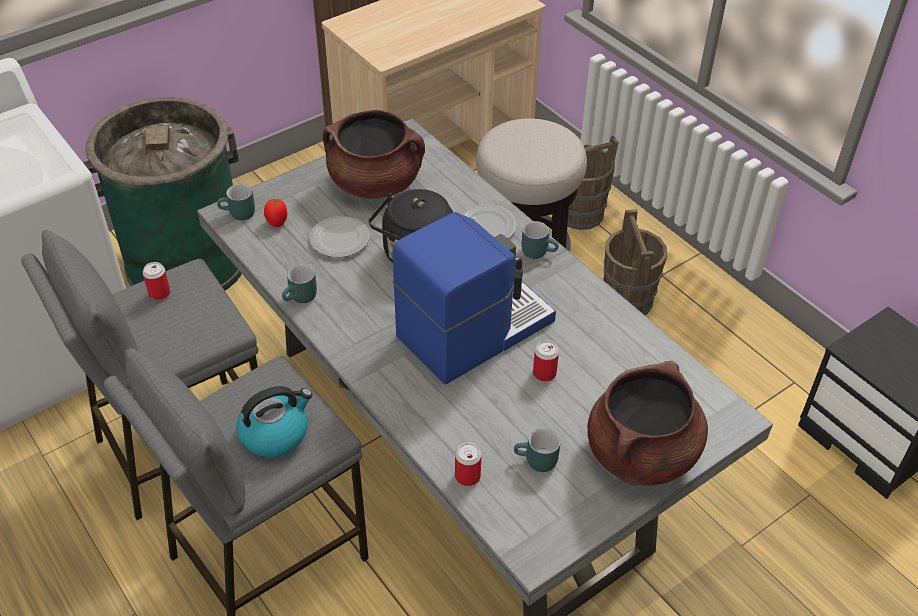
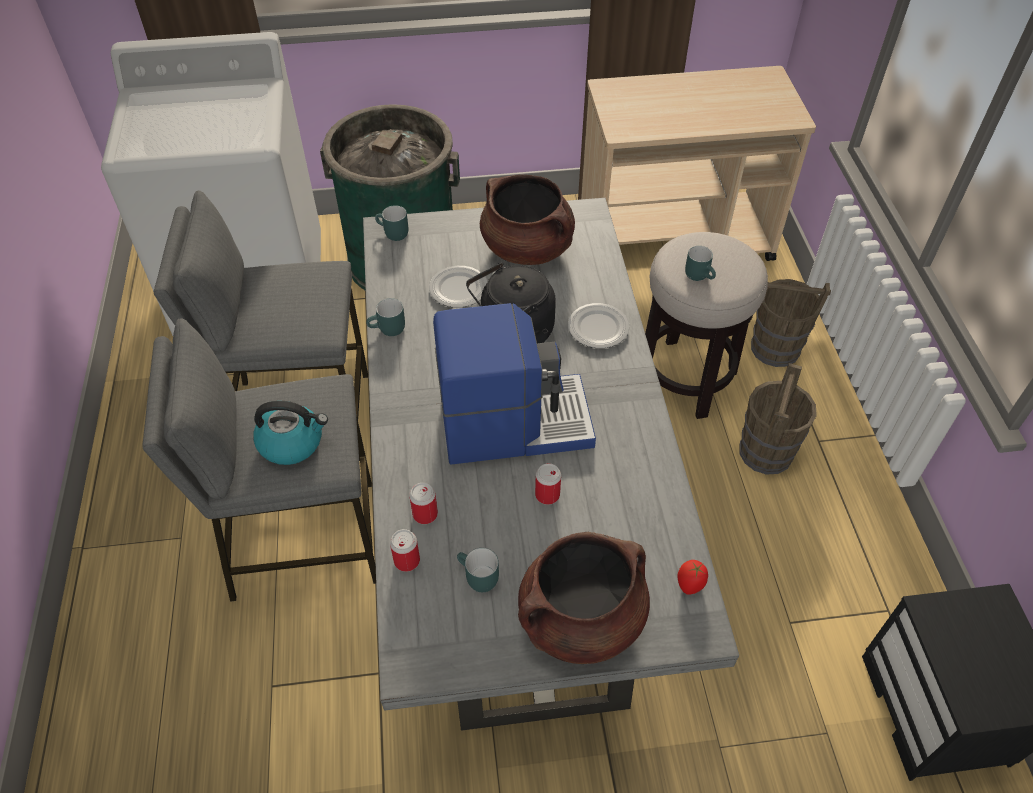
camera: 30 degrees right, 5 degrees up
(159, 293) = (292, 279): can -> can (425, 514)
(277, 222) = (418, 253): tomato -> tomato (690, 585)
(538, 251) = (630, 372): turquoise mug -> turquoise mug (700, 275)

